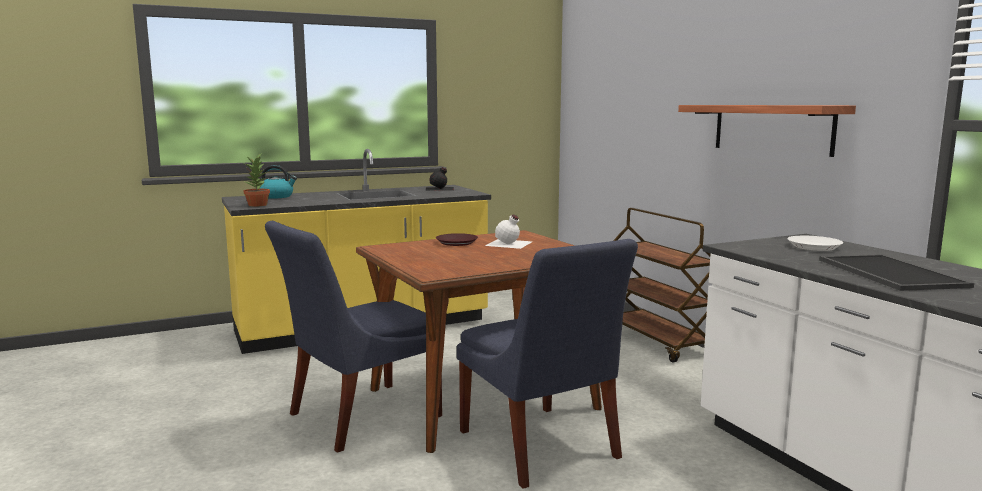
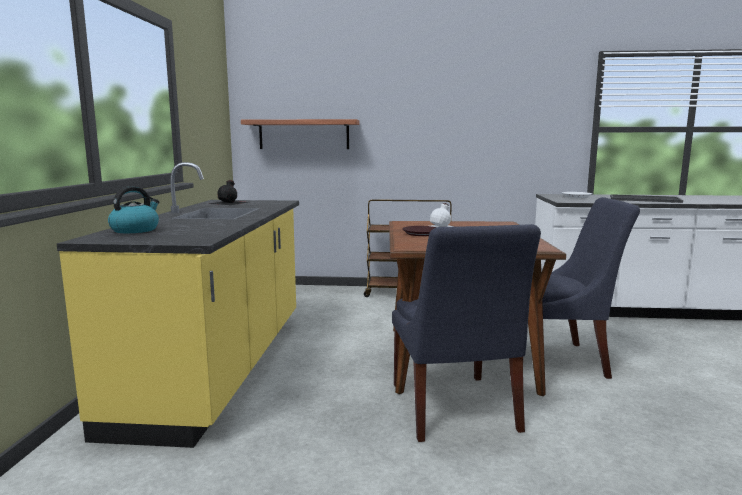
camera: 60 degrees left, 0 degrees up
(258, 205) = (192, 237): potted plant -> none
(771, 128) = (482, 135): shelf -> shelf (304, 134)

